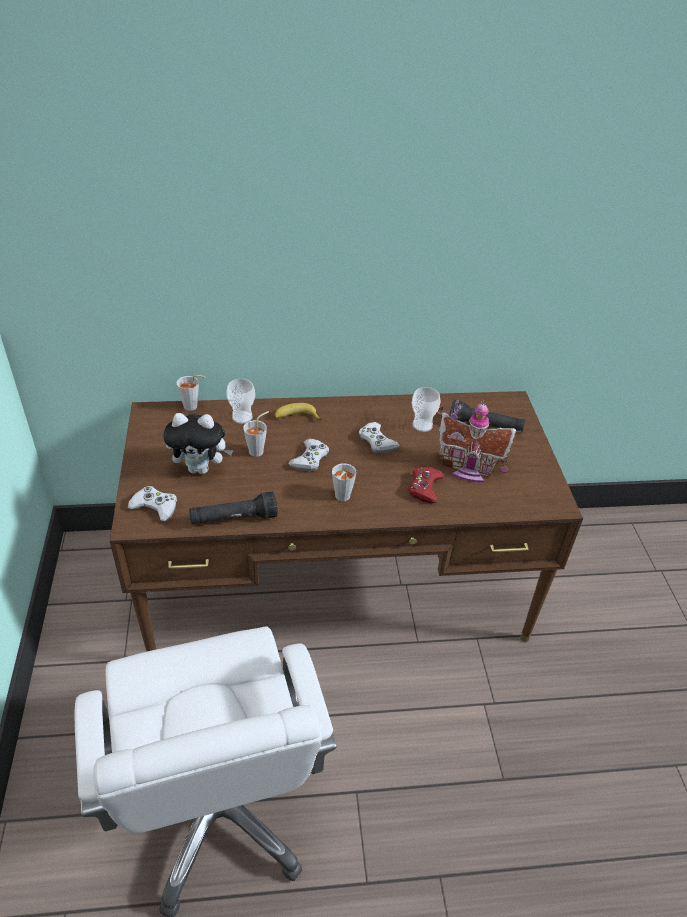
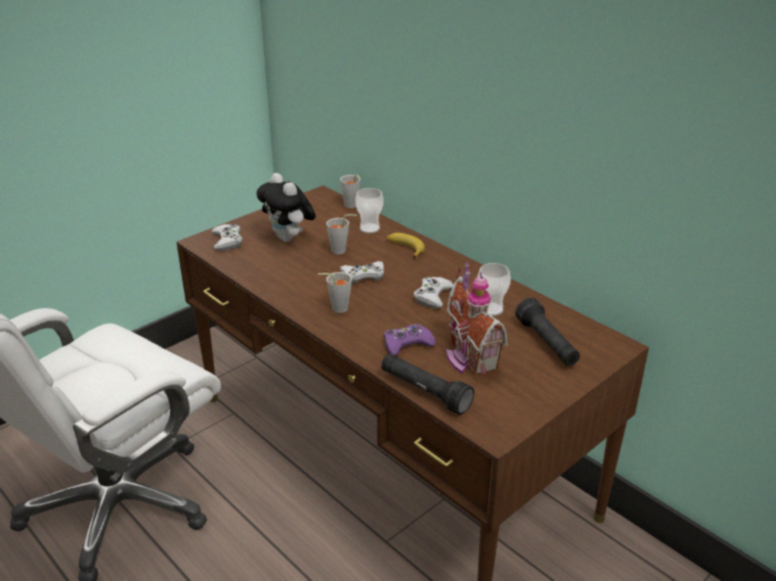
camera: 55 degrees right, 10 degrees down
(233, 518) = (252, 274): black flashlight -> black flashlight (424, 392)
(424, 487) = (407, 344): red game controller -> purple game controller

